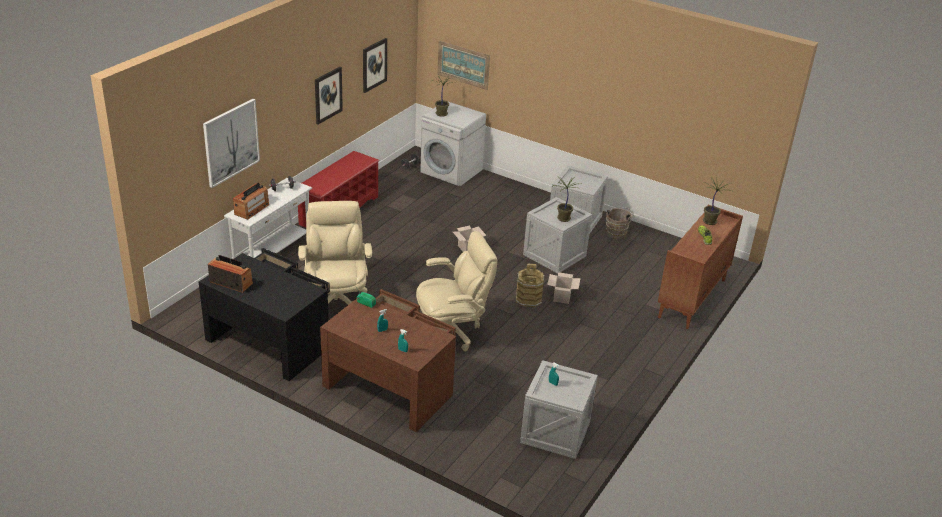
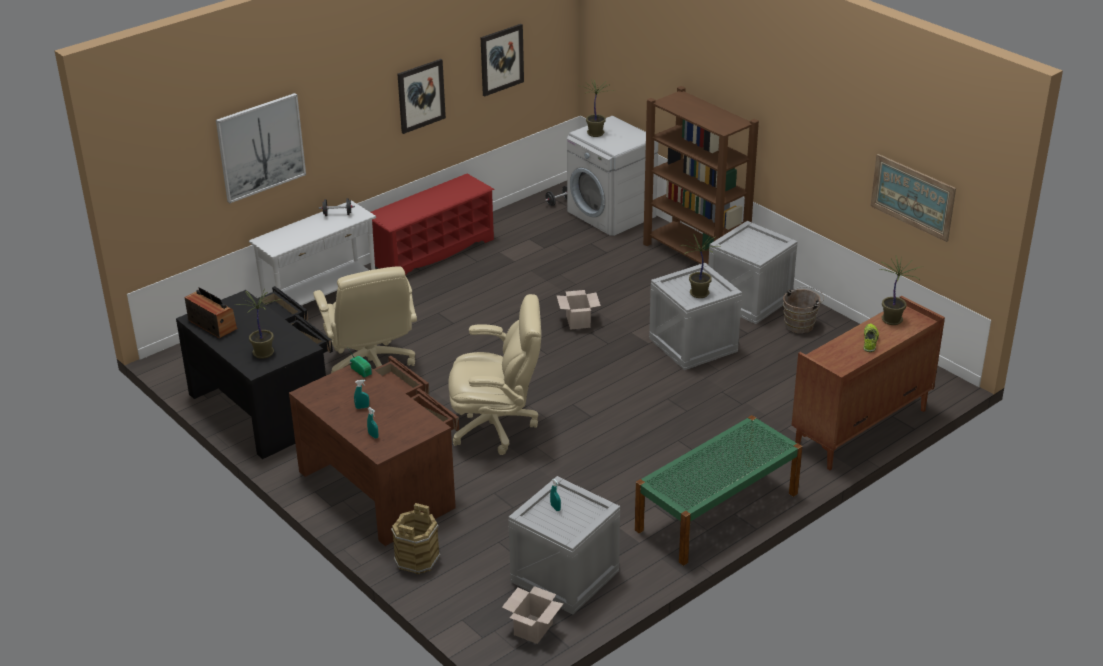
camera: 20 degrees right, 0 degrees up
(252, 209) = (286, 236): radio -> none
(283, 299) = (263, 353): none -> potted plant
(336, 300) = (371, 367): beige office chair -> beige office chair turned 150 degrees clockwise
(463, 65) = (631, 67): picture -> picture (912, 197)
(523, 194) = (695, 256): none -> brown bookcase
(528, 299) = (623, 399): brown bucket -> brown bucket (416, 559)
(561, 296) = (672, 401): cardboard box -> cardboard box (533, 628)
(632, 369) = (717, 512): none -> green bench

